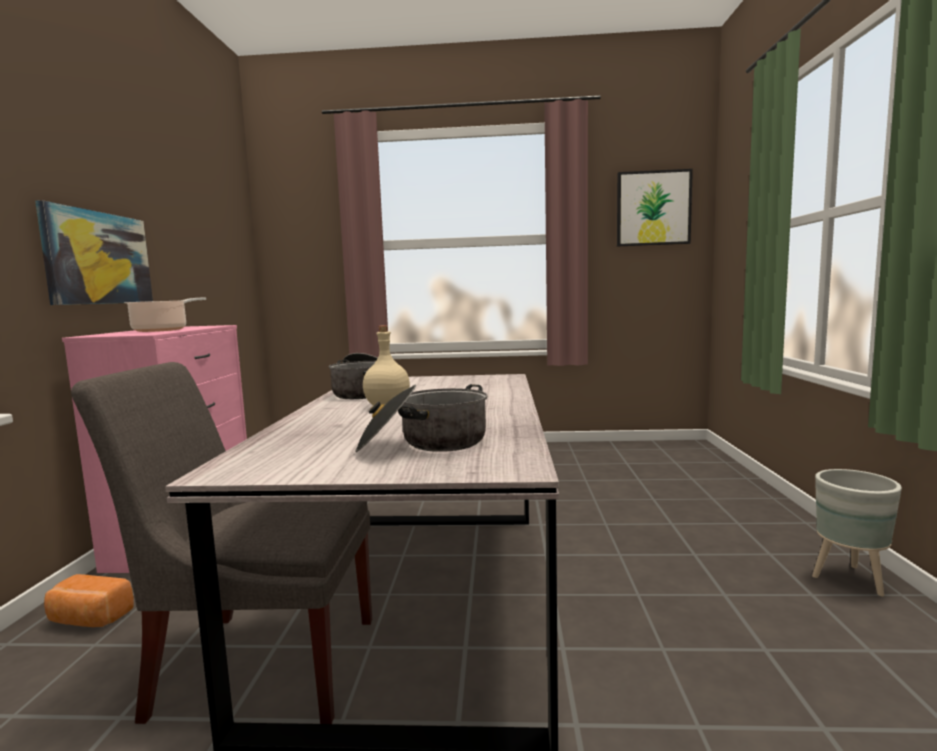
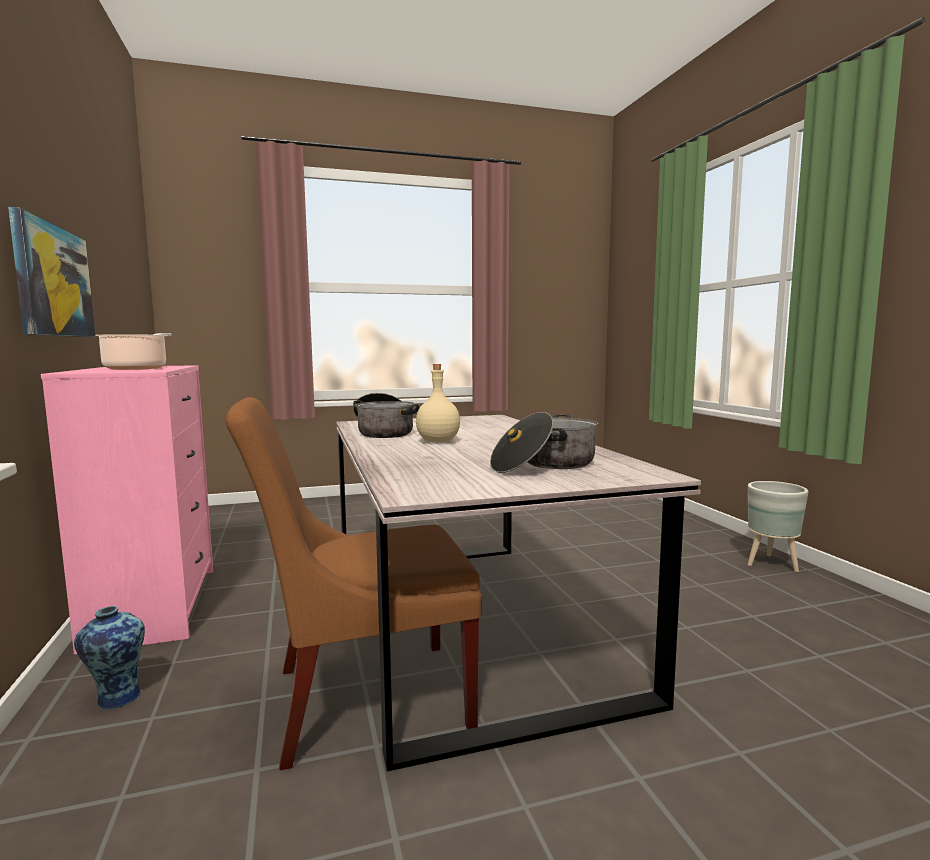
camera: 20 degrees left, 0 degrees up
(88, 619) = (116, 698): bread -> vase
(259, 663) = (360, 698): grey chair -> brown chair
(653, 208) = (561, 269): picture -> none

